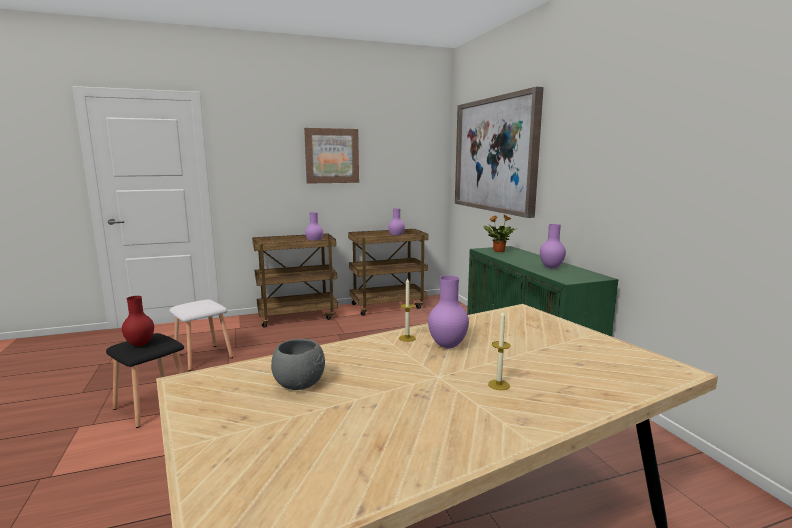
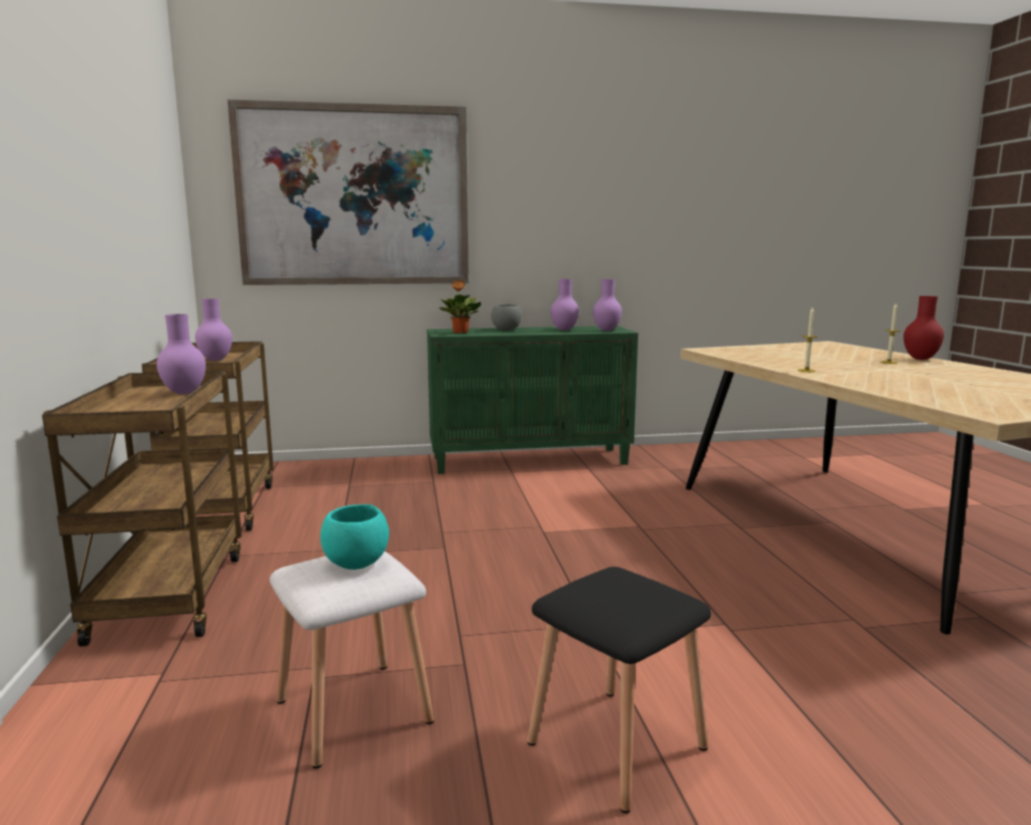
camera: 80 degrees left, 0 degrees up
(140, 344) = (640, 594): red vase -> red vase (920, 359)
(201, 305) = (355, 563): none -> turquoise bowl
(299, 384) = (948, 391): grey bowl -> grey bowl (506, 329)
(332, 156) = (95, 173): picture -> none
(446, 346) = (818, 365): purple vase -> purple vase (606, 330)

